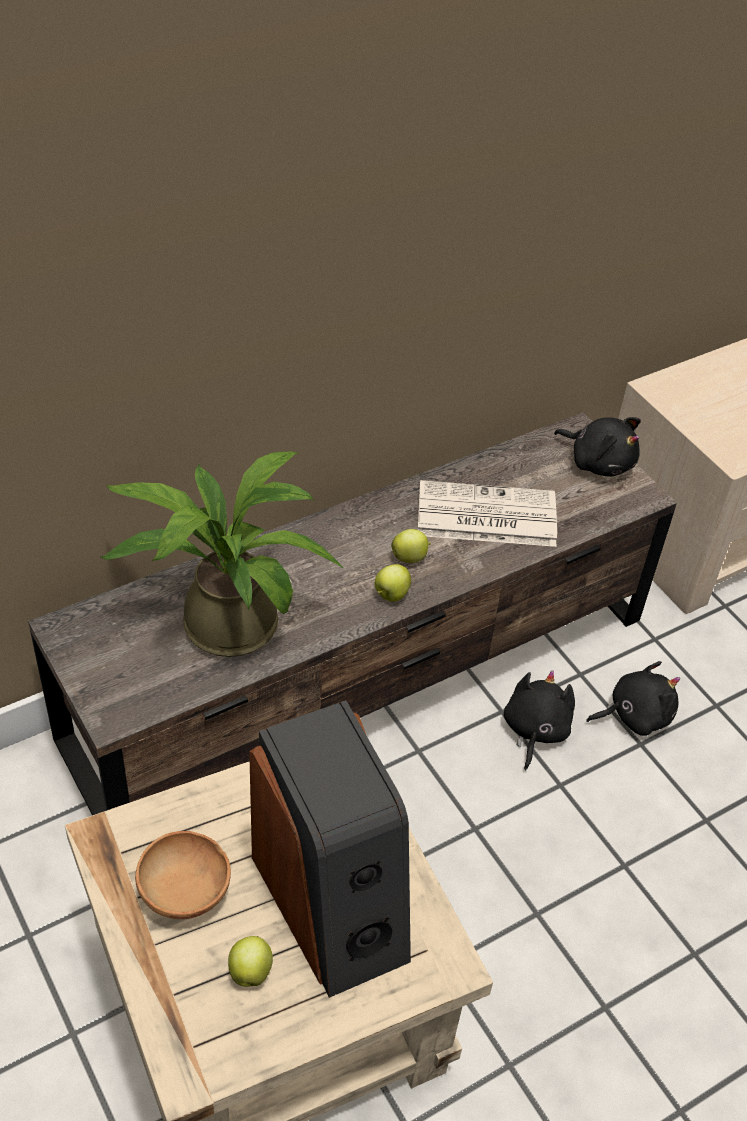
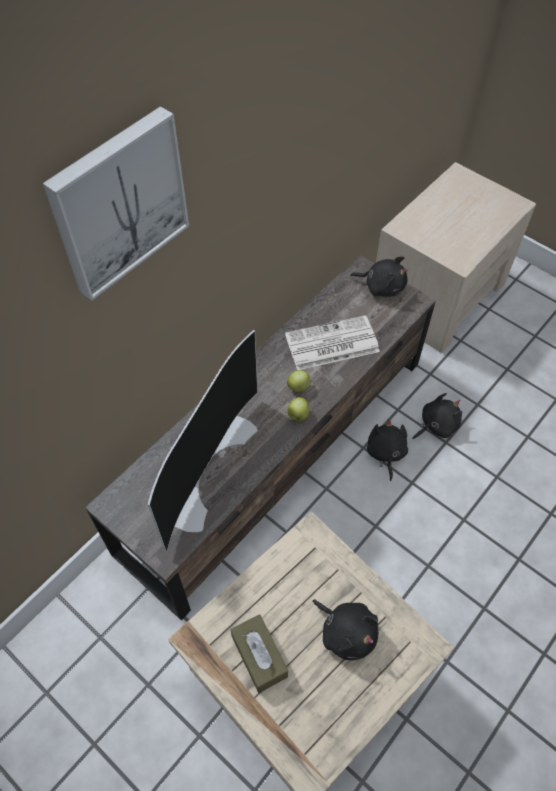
camera: 15 degrees left, 10 degrees up
(178, 148) = (118, 203): none -> picture
(186, 892) = (259, 656): brown bowl -> brown tissue box
(221, 619) = (204, 466): potted plant -> television
(250, 970) = (317, 693): apple -> none
(332, 904) = (346, 632): speaker -> black plush toy

